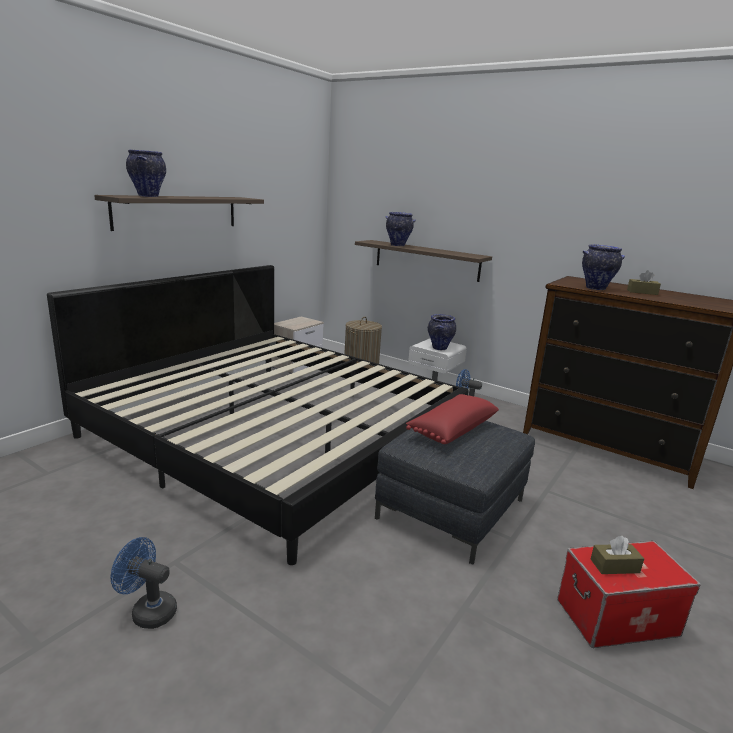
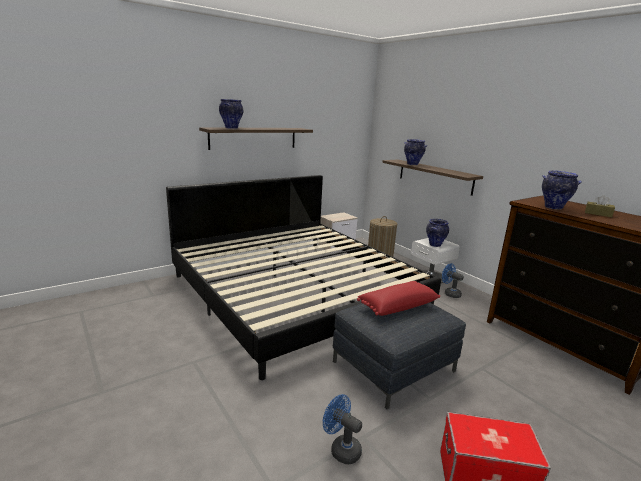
camera: 20 degrees right, 0 degrees up
(148, 611) = (164, 387): blue fan -> blue fan (341, 448)
(614, 566) = (478, 434): brown tissue box -> none

